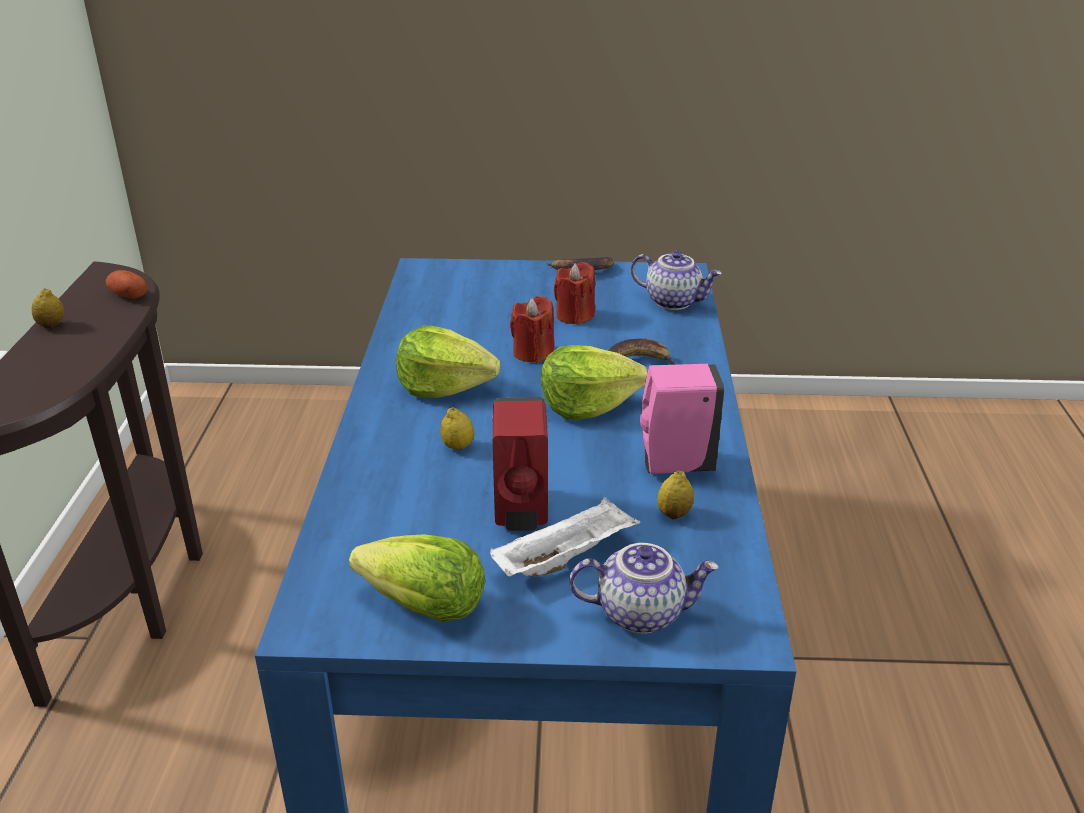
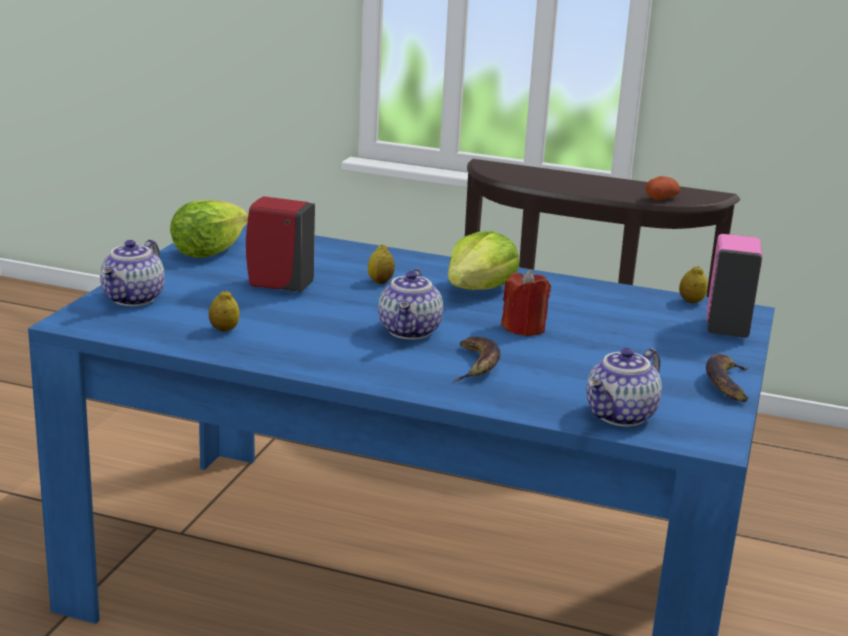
camera: 105 degrees right, 10 degrees down
(51, 325) = (613, 180): lemon -> lemon (691, 301)
(565, 557) = (213, 290): white tray -> none
(575, 316) = (600, 359): red candle -> none
(587, 405) = (411, 332): lettuce -> teapot
(673, 465) = (289, 343): pink soap dispenser -> pink soap dispenser (726, 328)

